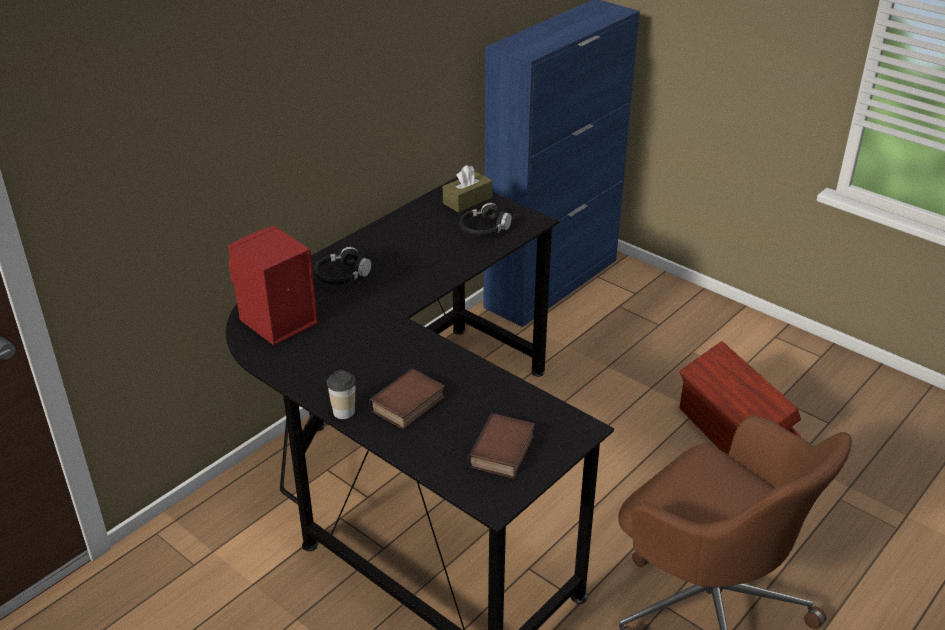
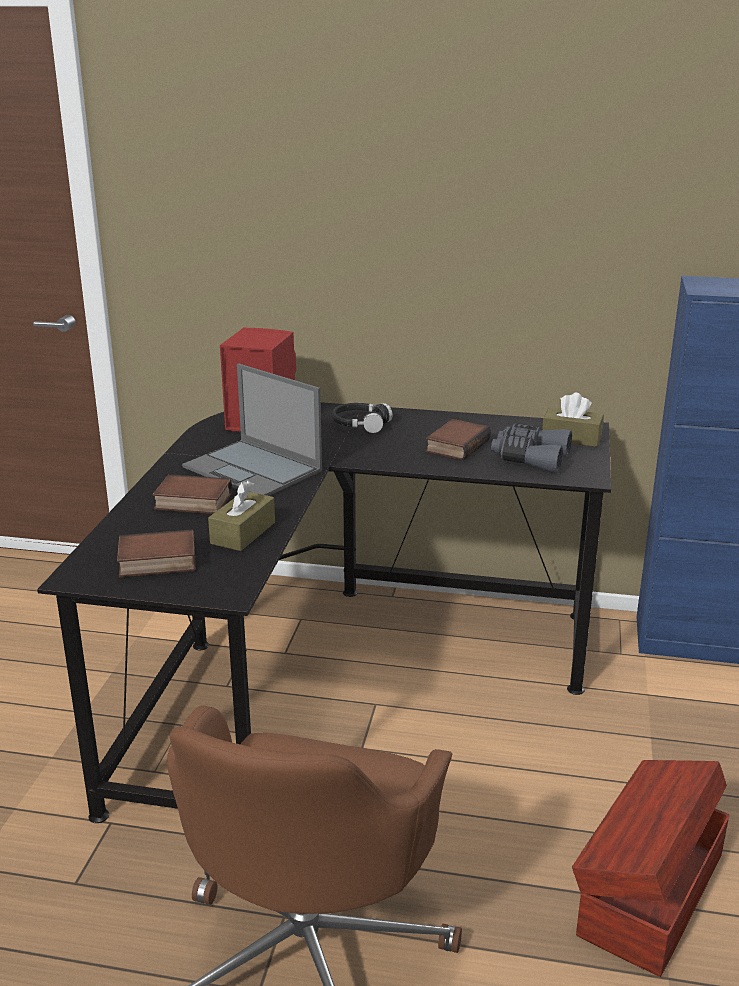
camera: 60 degrees right, 10 degrees down
(344, 412) = (158, 480): cup -> none
(375, 355) = (254, 469): none -> laptop
(430, 248) = (456, 445): none -> book
(484, 229) = (530, 458): black headphones -> grey binoculars
(490, 394) = (243, 533): none -> brown tissue box

